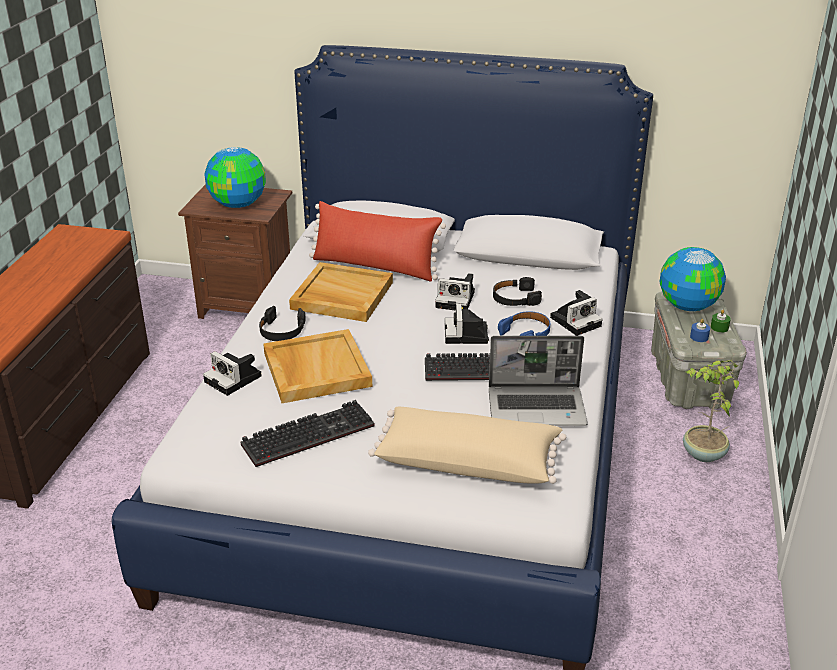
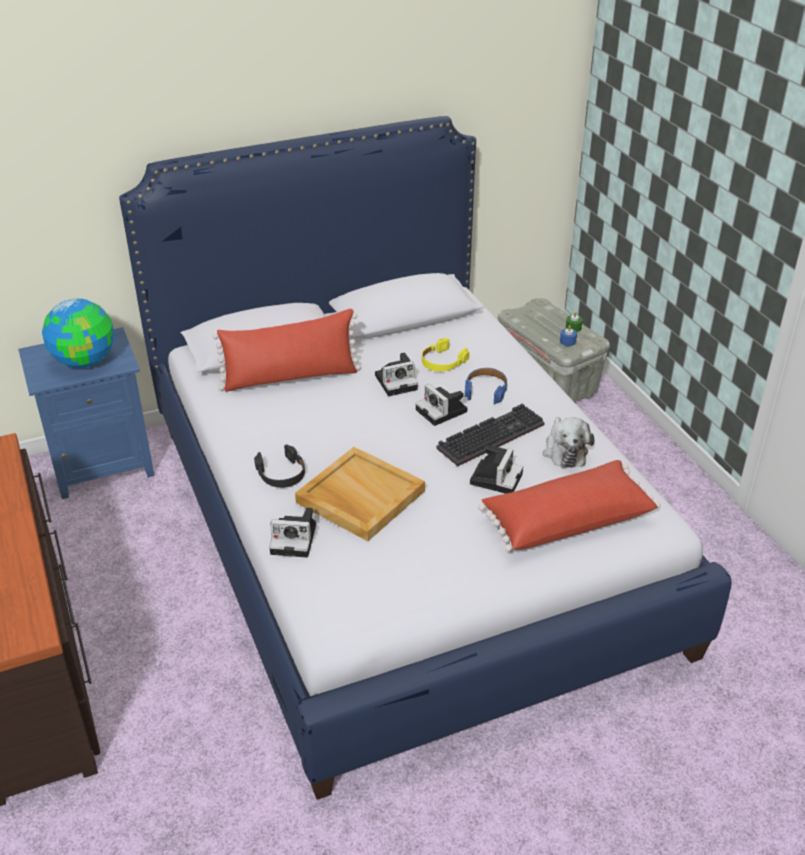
camera: 35 degrees left, 5 degrees up
(248, 306) = (102, 465): brown nightstand -> blue nightstand
(309, 433) = (421, 557): keyboard -> none
(341, 296) = (295, 417): beige tray -> none
(468, 461) = (566, 520): beige pillow -> red pillow
(515, 298) = (442, 362): black headphones -> yellow headphones
(537, 407) = (564, 451): laptop -> plush toy
(576, 321) = (510, 363): camera -> camera (496, 477)
(687, 306) = (533, 317): globe -> none
(702, 454) = (613, 439): potted plant -> none

